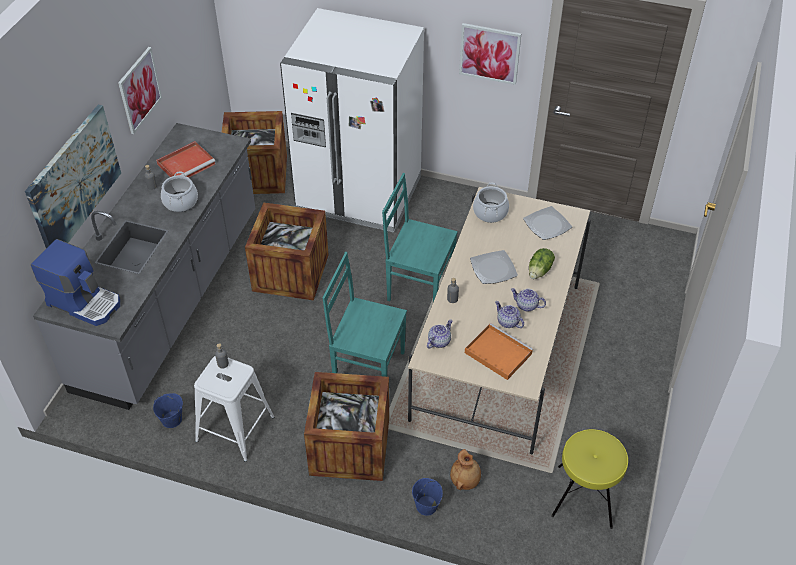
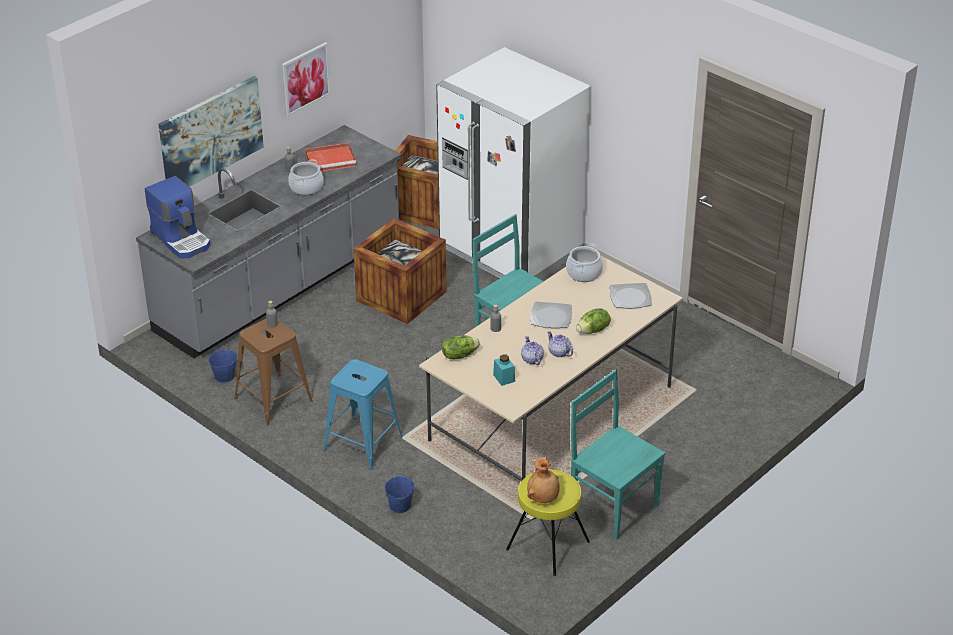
camera: 25 degrees right, 10 degrees down
(235, 428) = (274, 399): white stool -> brown stool
(350, 446) = (363, 443): crate -> blue stool
(367, 367) = (420, 390): turquoise chair -> turquoise chair (612, 507)
(439, 341) = (459, 355): teapot -> lettuce
(465, 481) = (447, 500): brown vase -> brown vase (543, 498)
(489, 53) = (646, 125): picture -> none
(497, 353) = (504, 378): orange tray -> turquoise jar

